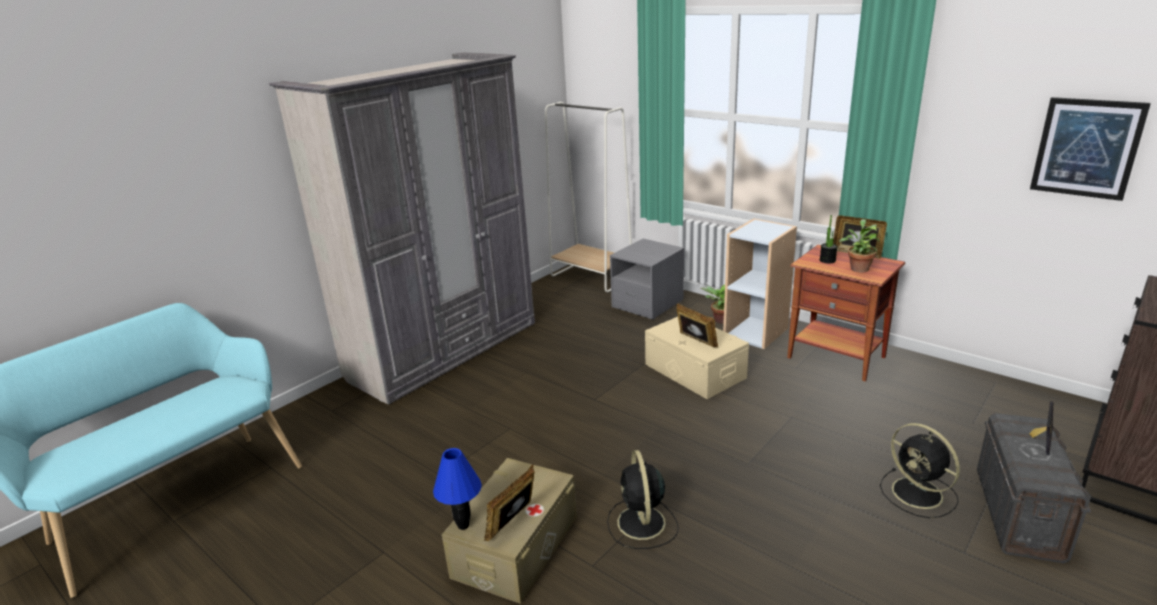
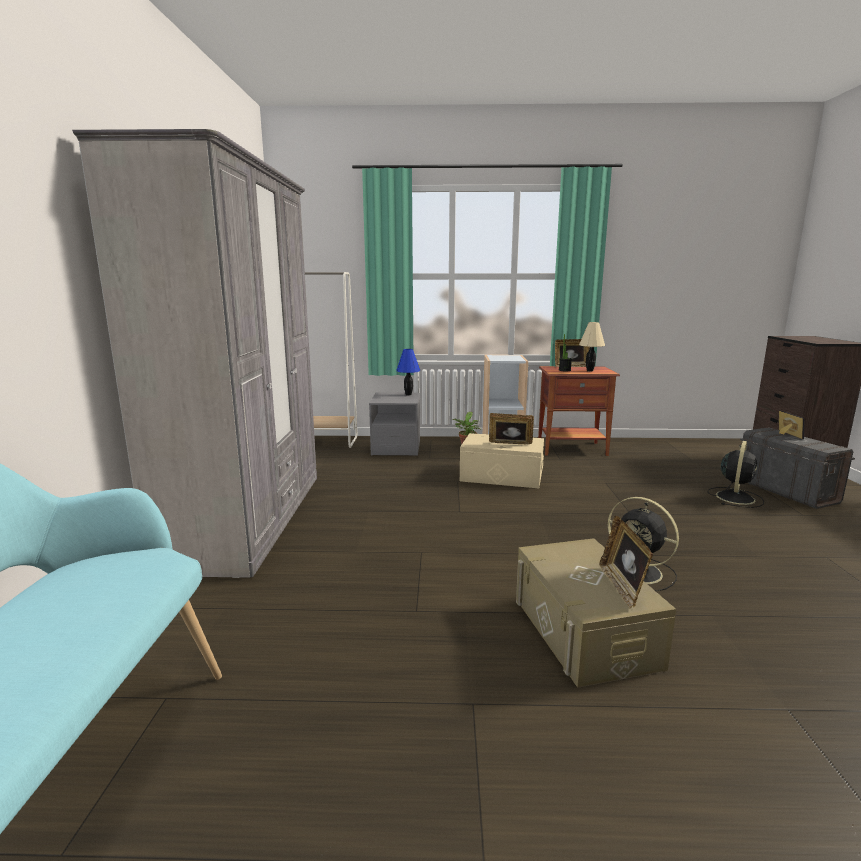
camera: 40 degrees left, 10 degrees down
(462, 526) = (588, 608): blue table lamp -> blue table lamp (408, 395)
(858, 268) = (590, 370): potted plant -> beige table lamp
(919, 494) = (735, 497): black fan -> black fan turned 75 degrees counterclockwise
(1087, 148) = (697, 274): picture -> none

